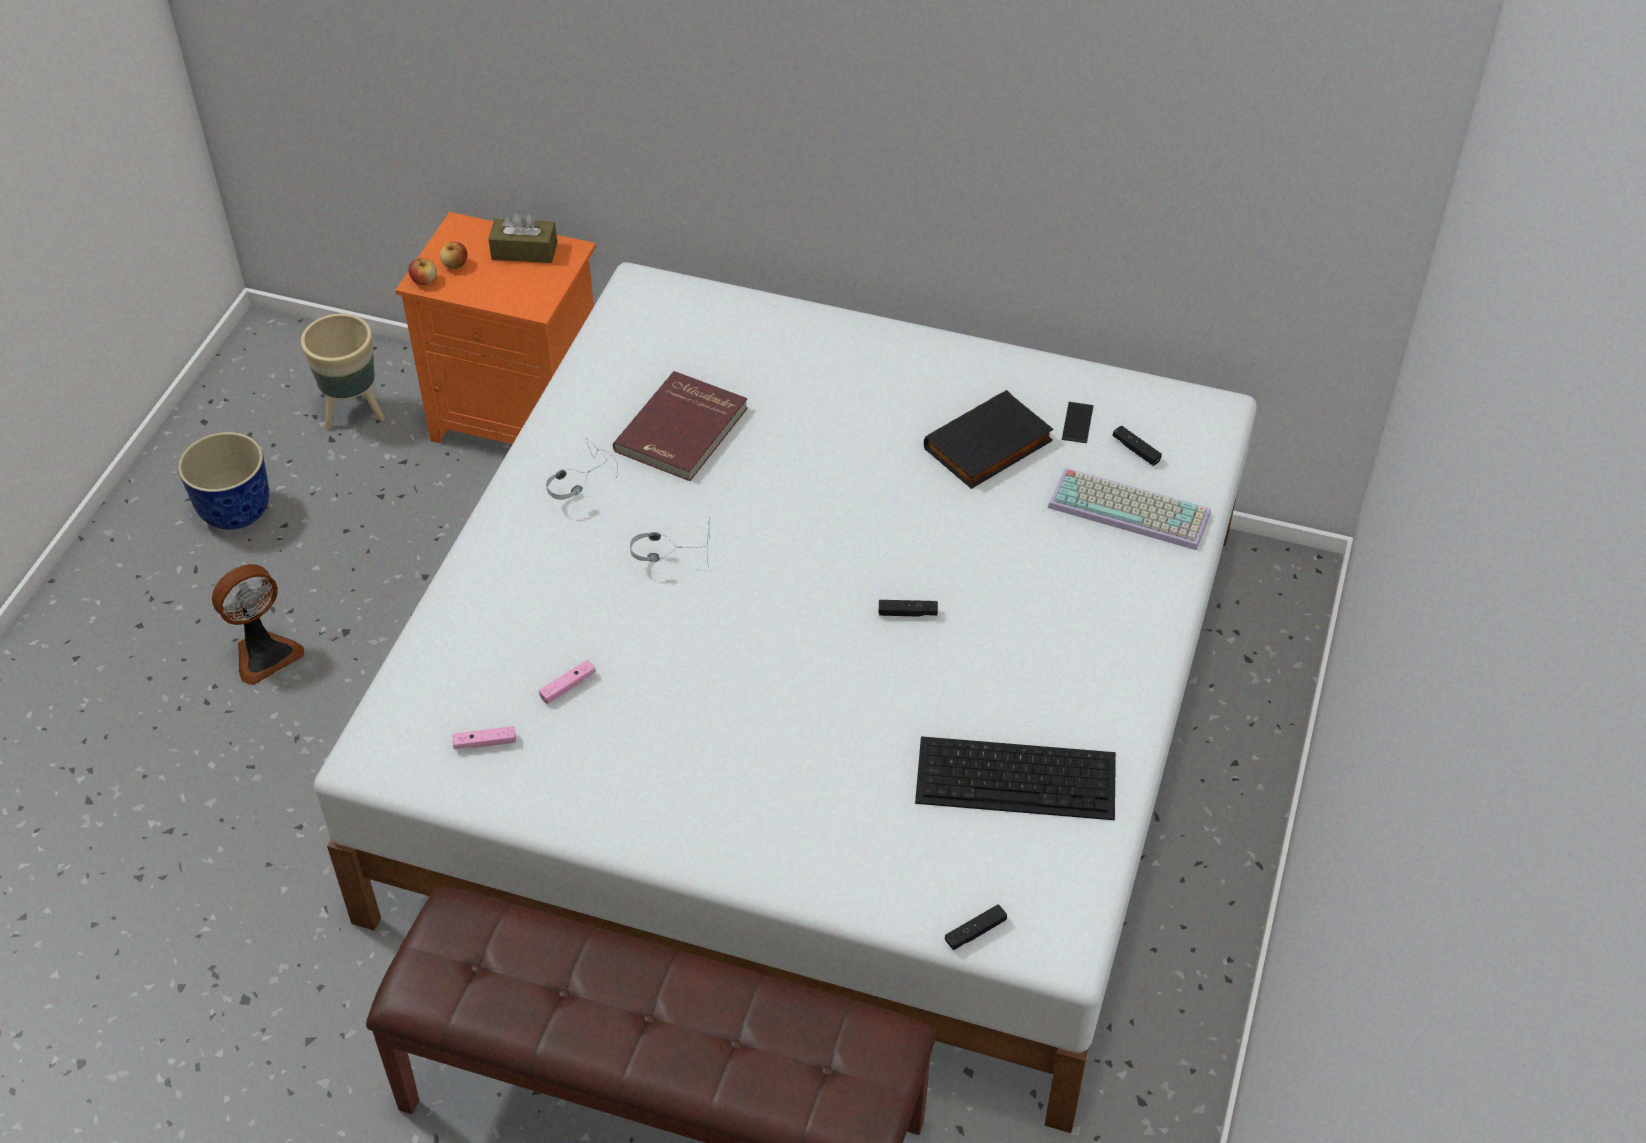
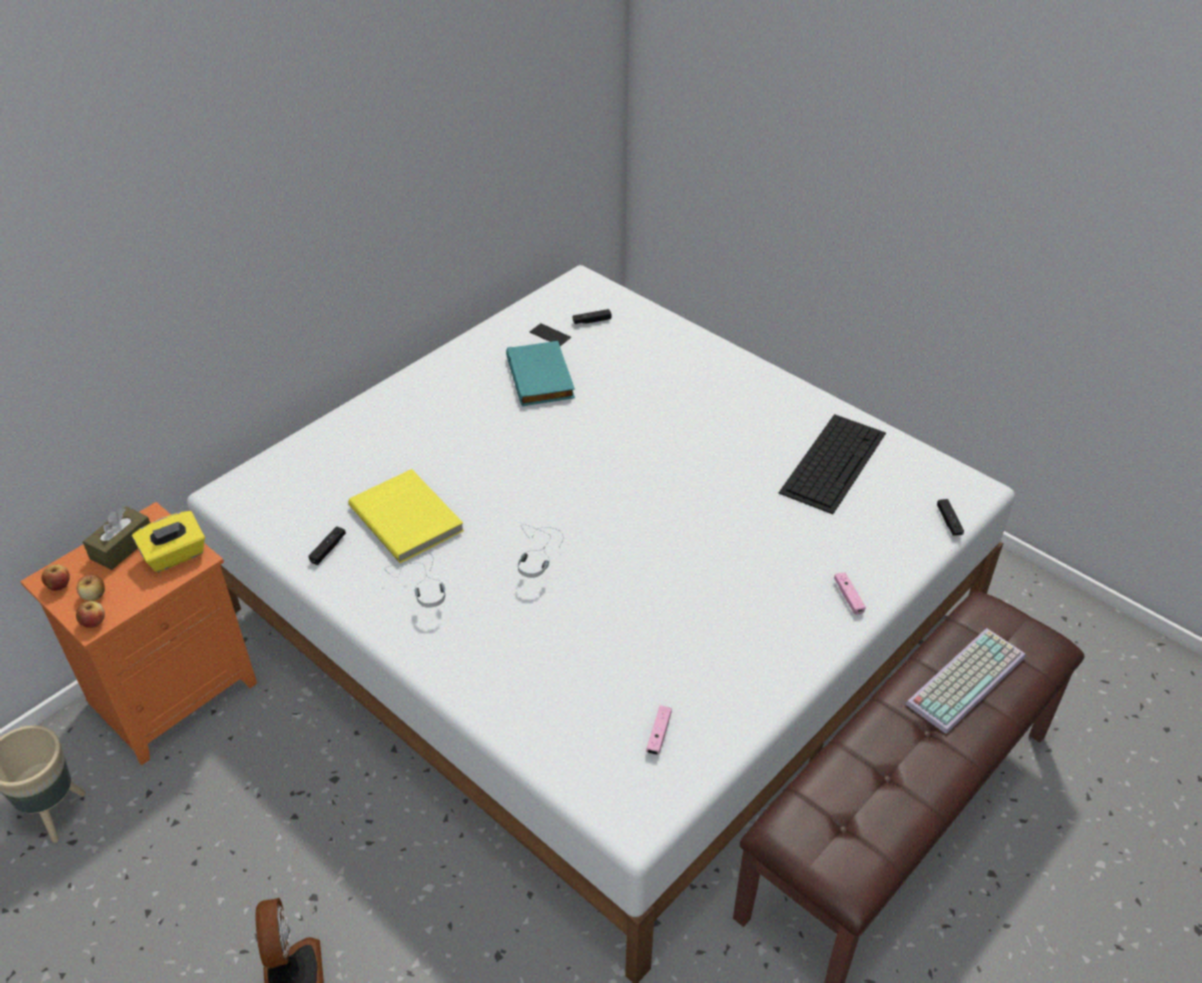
camera: 65 degrees left, 5 degrees down
(236, 511) = (95, 950): planter -> none
(456, 237) = (59, 585): none -> apple
(532, 290) = (175, 555): none -> yellow tissue box
(568, 686) = (629, 664): pink game controller -> pink game controller (848, 597)
(683, 430) = (408, 518): red book -> yellow book
(907, 613) = (666, 463): black game controller -> black game controller (328, 549)
(989, 447) = (542, 378): black book -> turquoise book
(1131, 509) = (640, 340): keyboard -> keyboard (965, 678)

